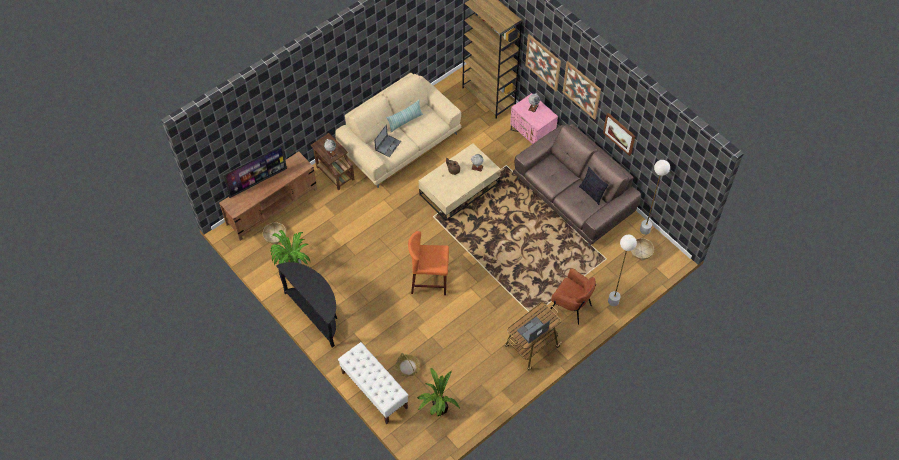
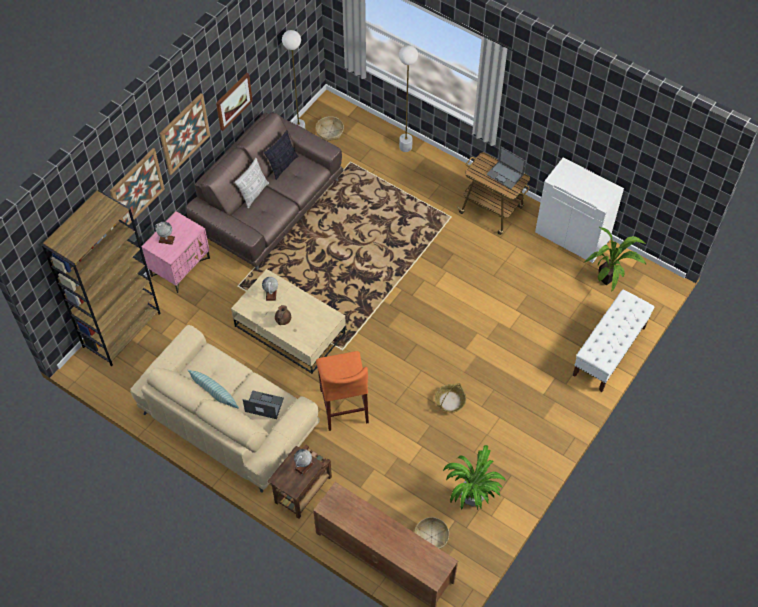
camera: 105 degrees left, 0 degrees up
(258, 182) = (385, 548): television -> none
(316, 314) = (533, 445): black console table -> none
(407, 367) = (565, 325): basket -> basket (450, 401)
(429, 281) = (441, 330): orange stool -> orange stool (344, 406)
(489, 400) = (572, 236): none -> white cabinet
(569, 171) = (254, 193): none -> pillow
(570, 307) = (426, 184): brown armchair -> none

